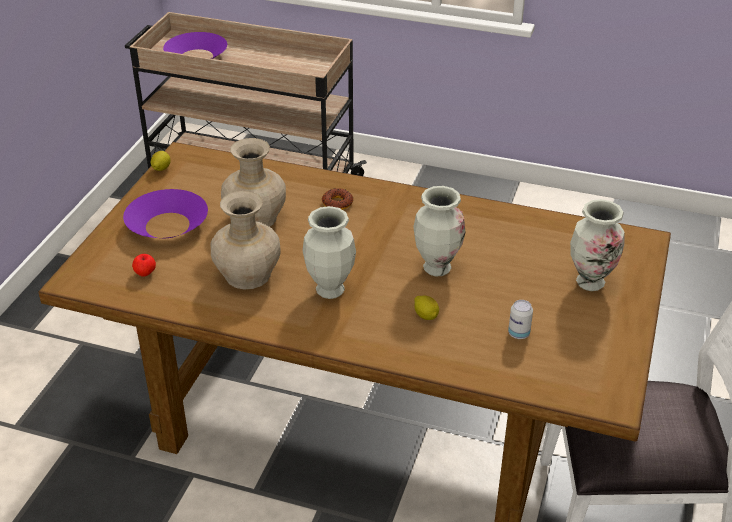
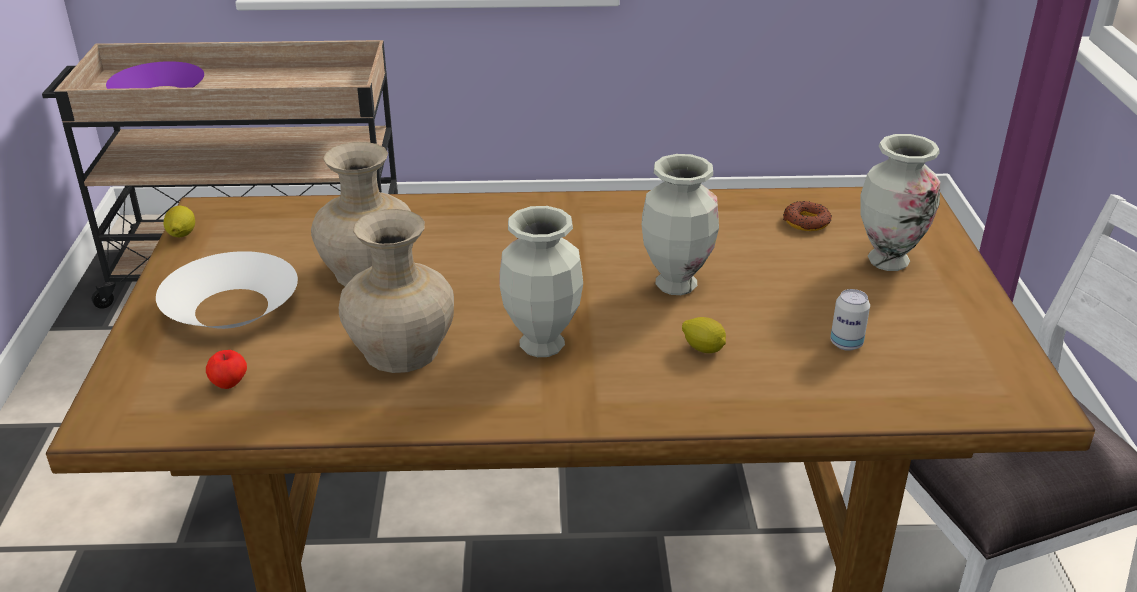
camera: 20 degrees left, 5 degrees down
(167, 225) = (231, 308): purple bowl -> white bowl
(337, 203) = (480, 231): donut -> donut (806, 222)

